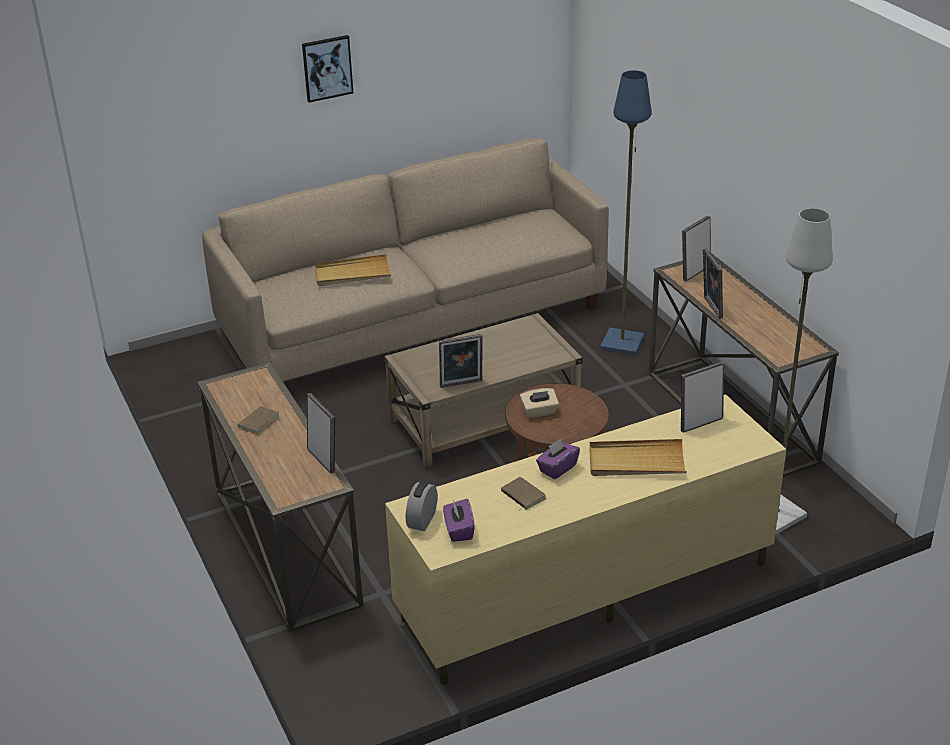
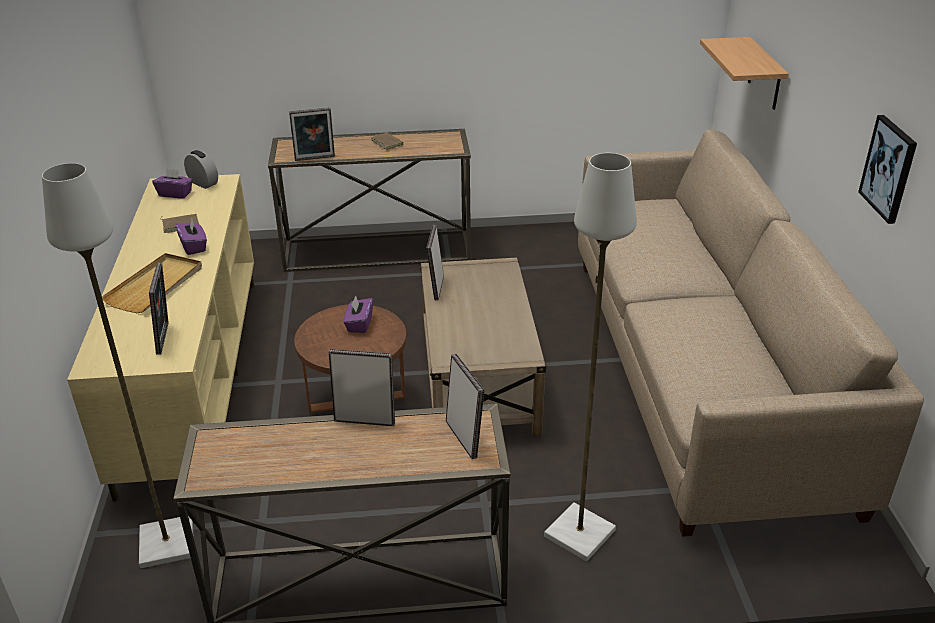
camera: 110 degrees right, 0 degrees up
(216, 144) = (765, 75): none -> shelf
(327, 68) = (832, 61): picture -> picture (889, 168)
(352, 273) = (657, 241): beige tray -> none
(539, 412) = (359, 324): beige tissue box -> purple tissue box
(623, 343) = (580, 534): blue floor lamp -> grey floor lamp

